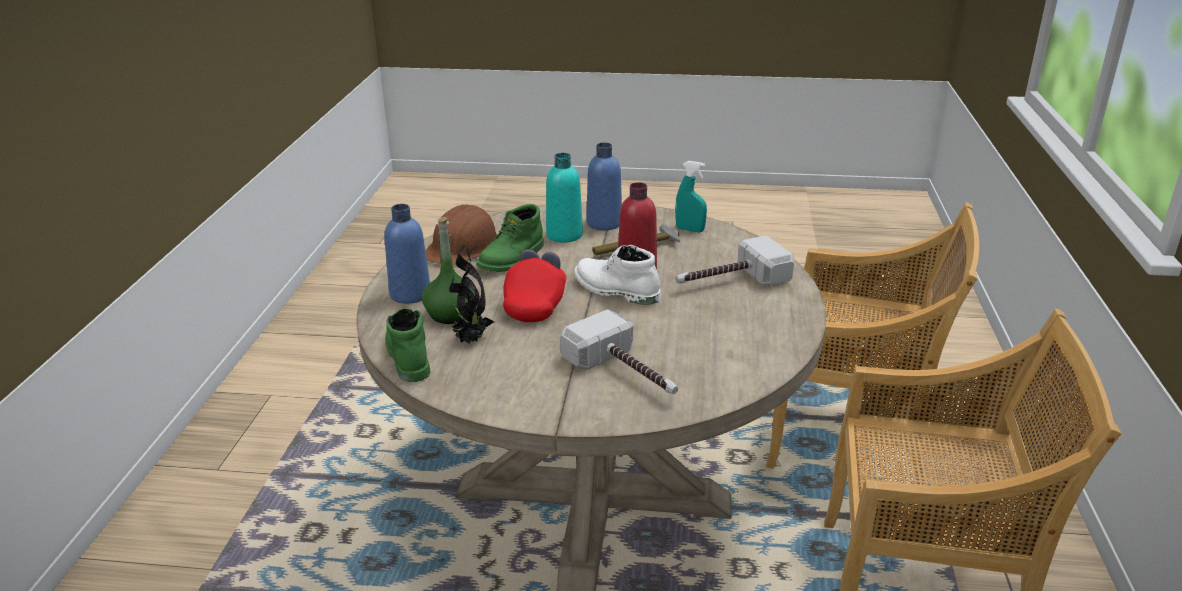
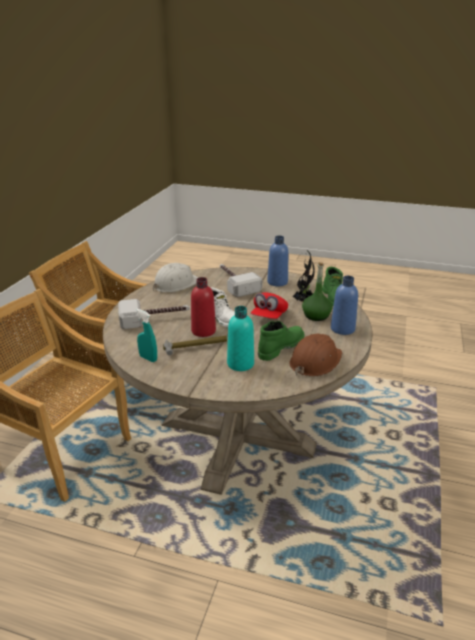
camera: 170 degrees left, 0 degrees up
(604, 223) = (206, 372): blue bottle -> blue bottle (277, 282)
(753, 356) = (175, 284): none -> white hard hat

